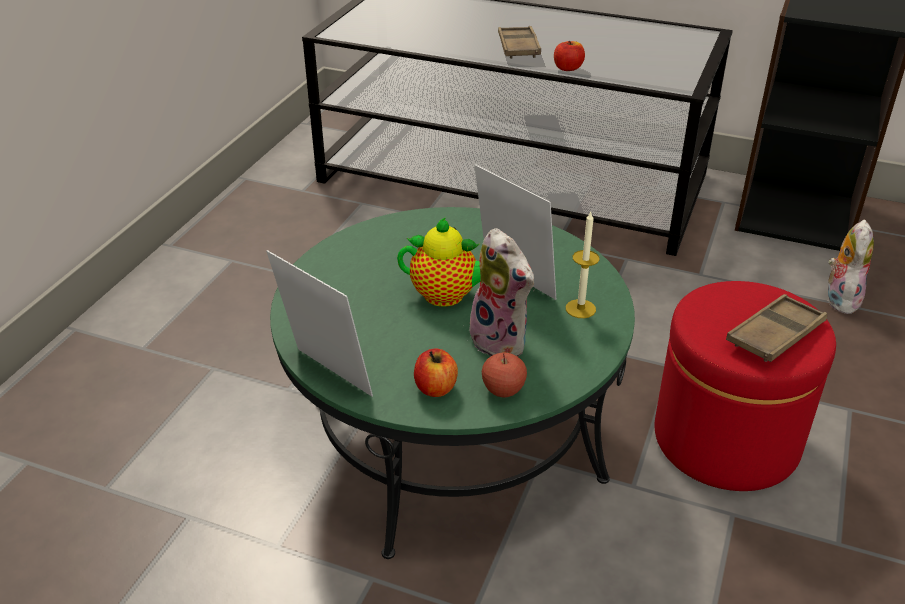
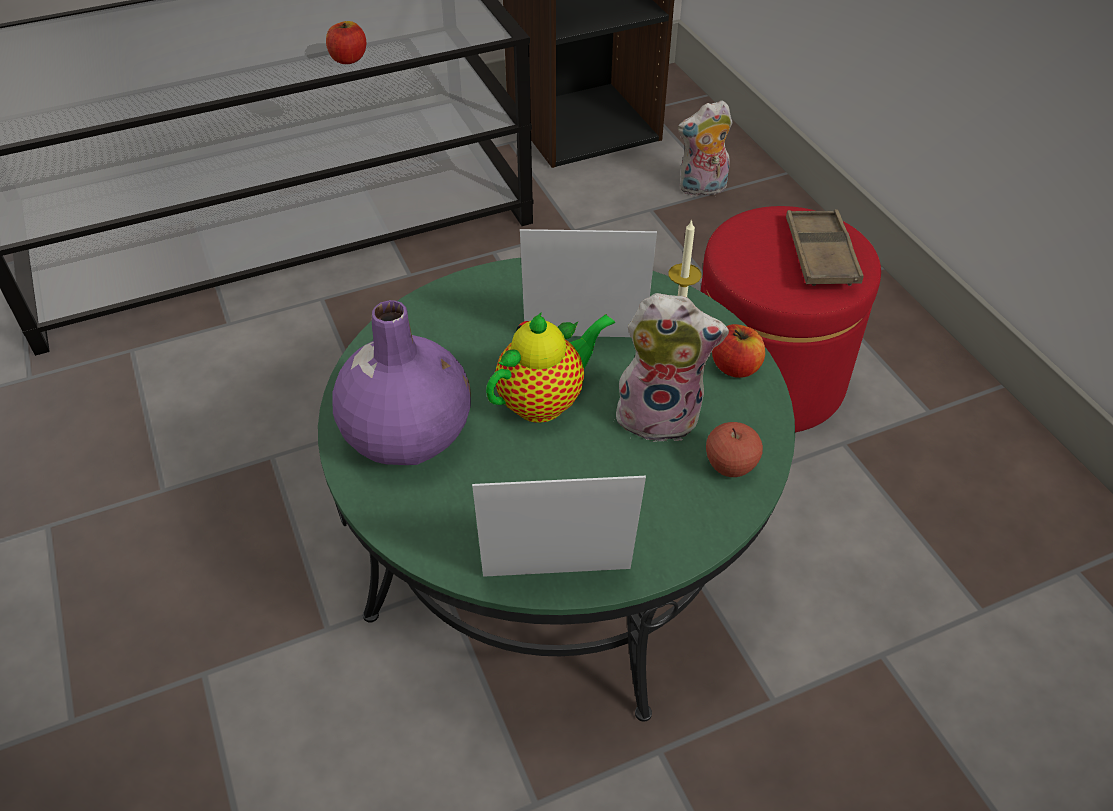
camera: 45 degrees left, 10 degrees up
(357, 268) = (407, 434): none -> purple vase
(436, 388) = (673, 511): apple -> apple (735, 367)
(518, 47) = (254, 56): brown tray -> none
(839, 298) = (702, 189): plush toy -> plush toy turned 75 degrees counterclockwise

